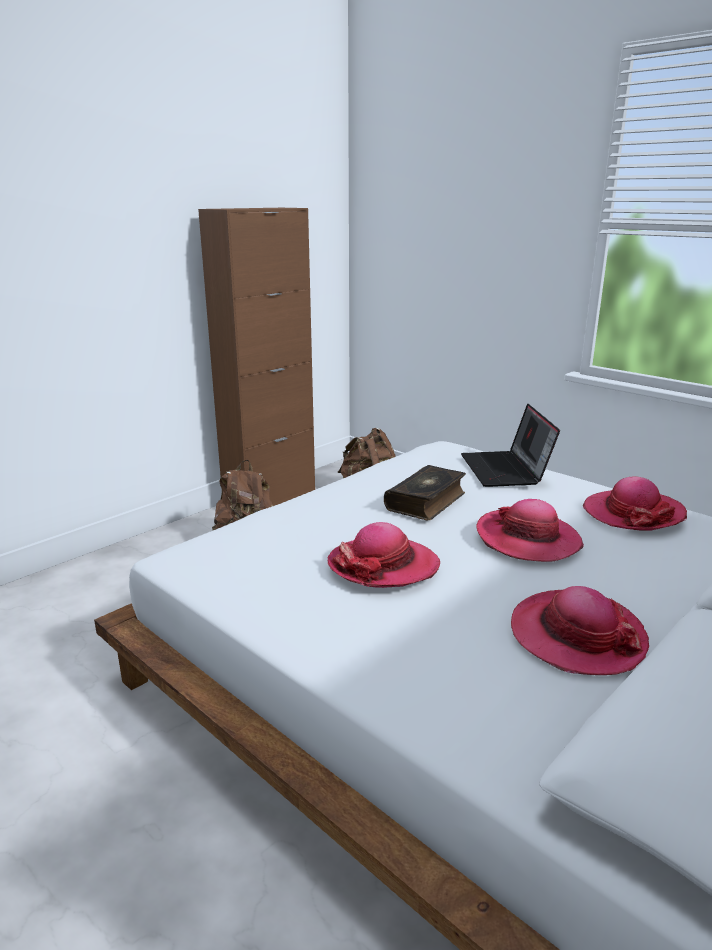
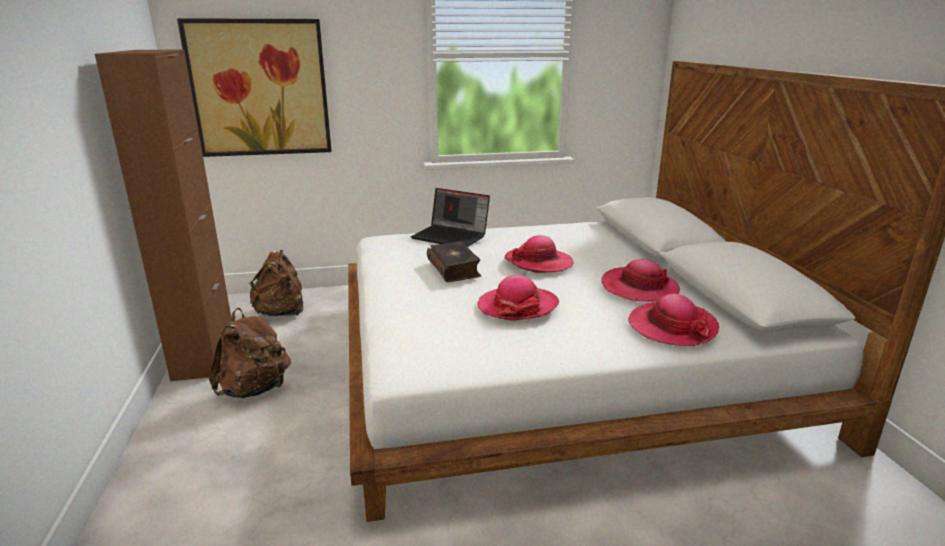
camera: 55 degrees left, 0 degrees up
(416, 254) = (259, 88): none -> picture
(633, 513) = (543, 233): hat -> hat (672, 327)

